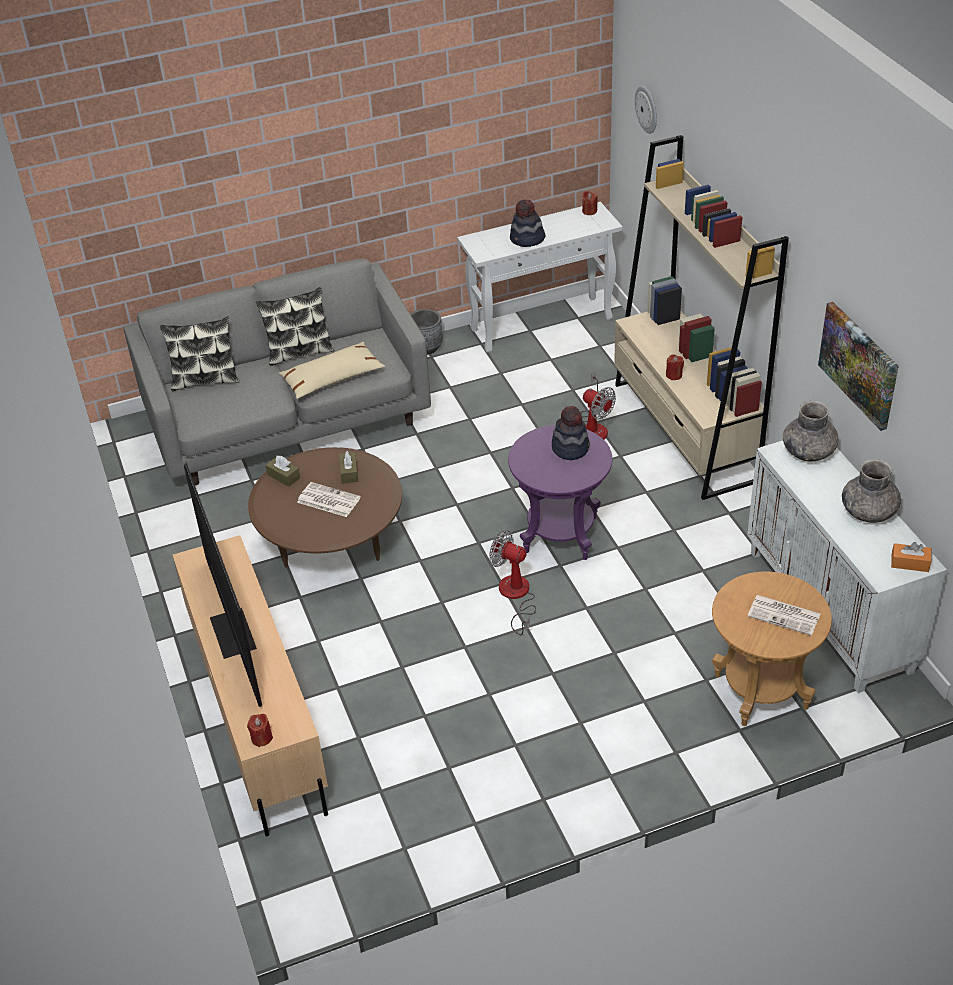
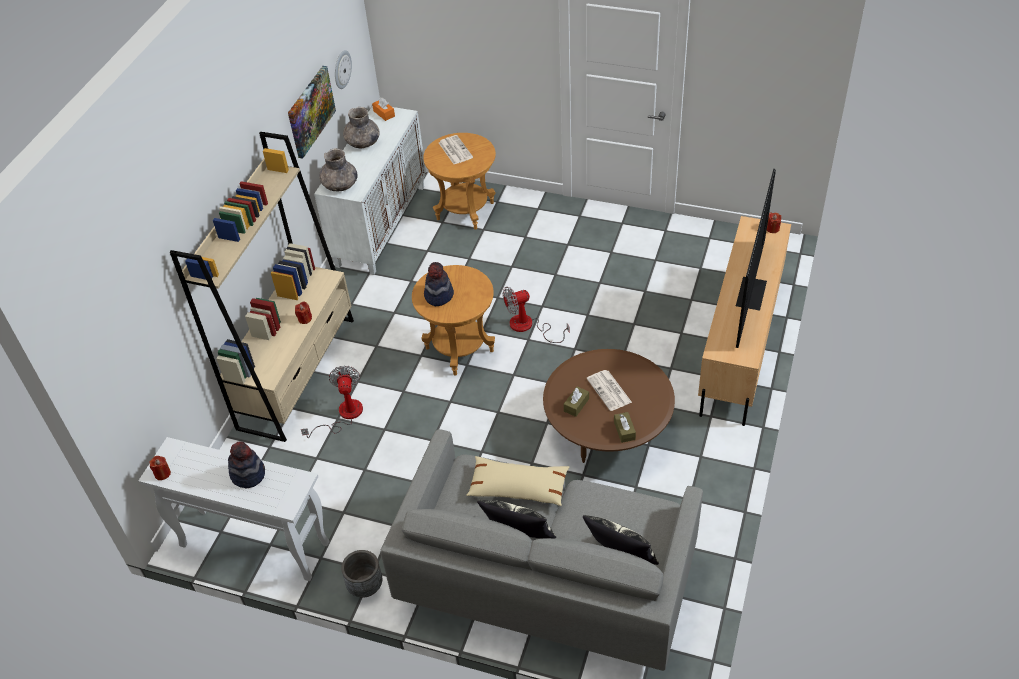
camera: 140 degrees left, 5 degrees up
(515, 596) = (528, 326): fan -> fan turned 90 degrees clockwise
(560, 534) = (459, 349): purple side table -> brown side table
(647, 109) = (124, 320): wall clock -> wall clock (341, 69)

